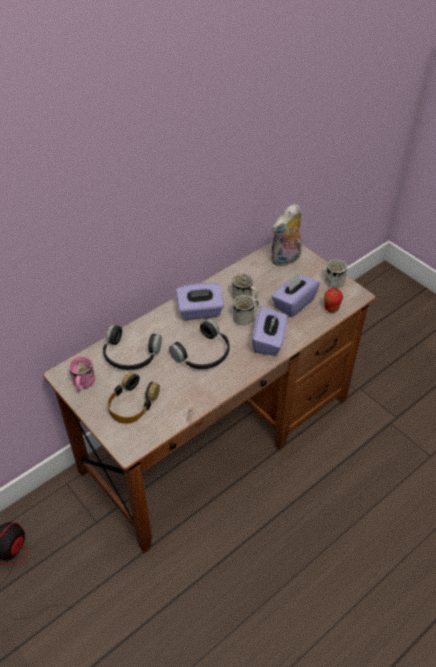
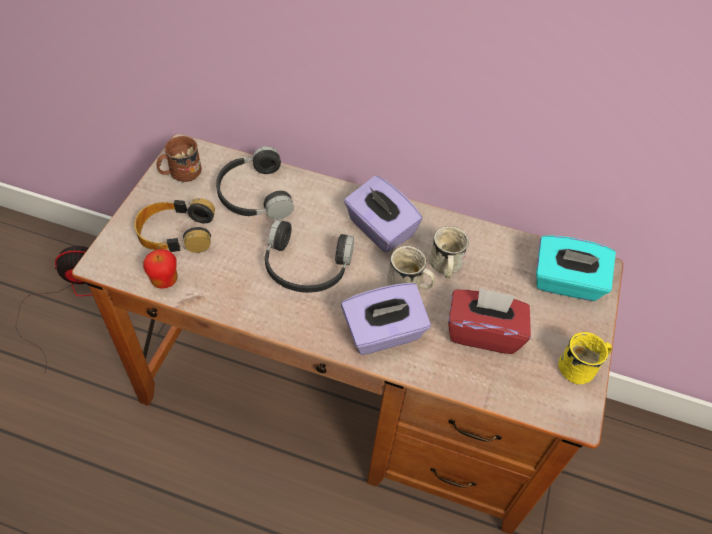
camera: 55 degrees right, 5 degrees up
(82, 384) = (180, 173): pink mug -> brown mug
(286, 259) = (565, 283): plush toy -> turquoise tissue box
(293, 303) = (483, 332): purple tissue box -> red tissue box
(331, 309) = (513, 389): apple -> apple (165, 281)
(335, 280) = (581, 367): white mug -> yellow mug

